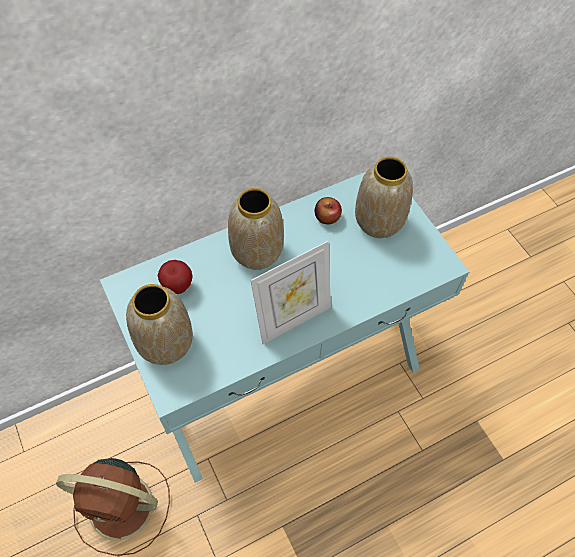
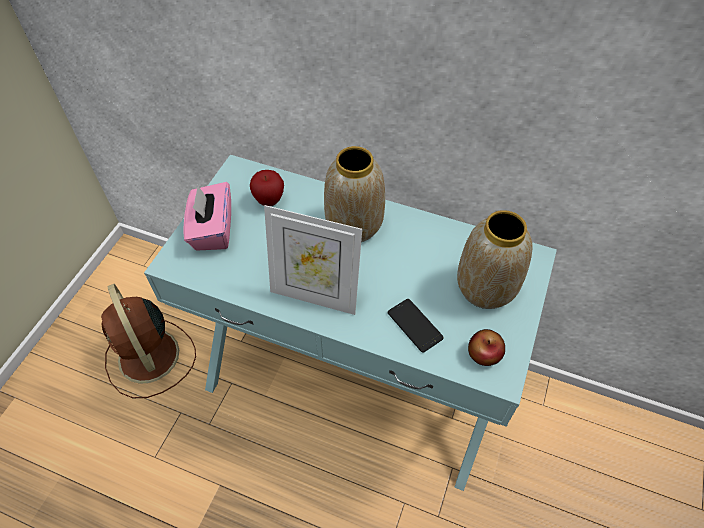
camera: 50 degrees right, 5 degrees down
(166, 343) = (212, 230): vase -> pink tissue box
(327, 217) = (444, 247): apple -> apple (484, 354)
(370, 280) = (415, 325): none -> phone

